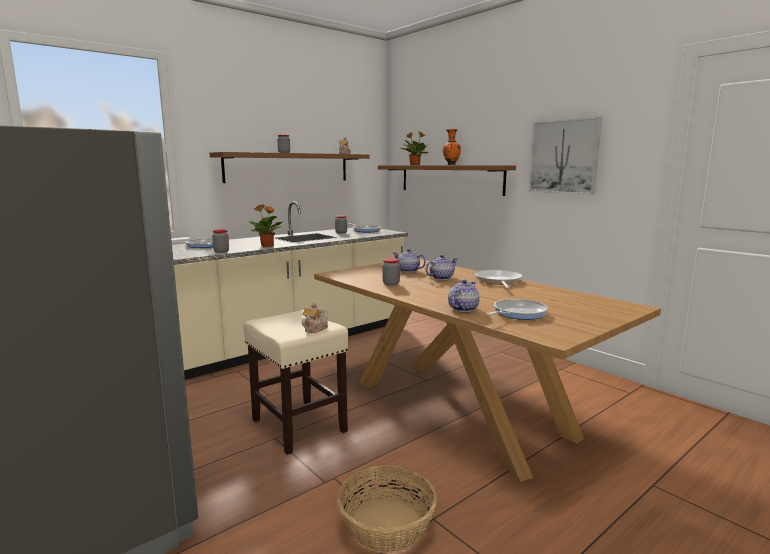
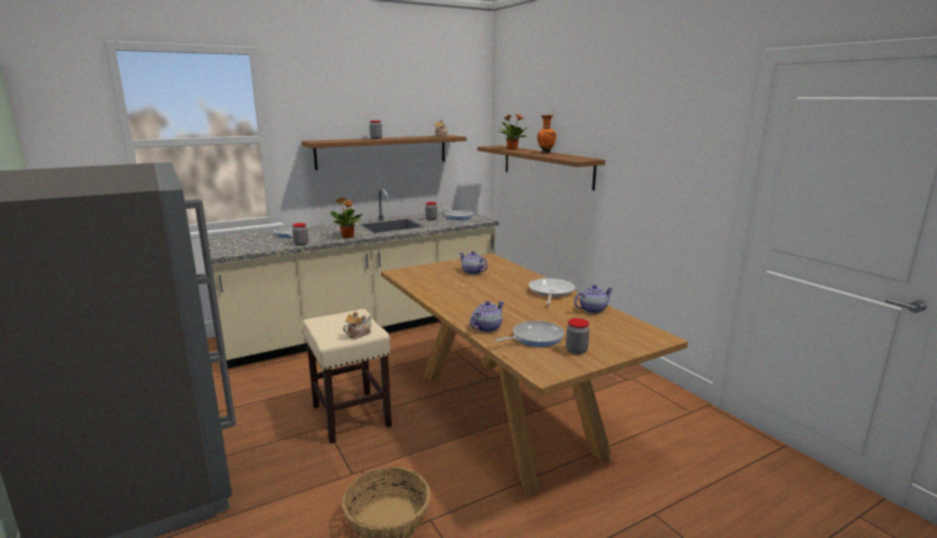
camera: 10 degrees right, 5 degrees up
(391, 284) = (443, 289): jar -> jar (576, 350)
(441, 278) = (497, 284): teapot -> teapot (592, 310)
(564, 156) = (648, 156): picture -> none

